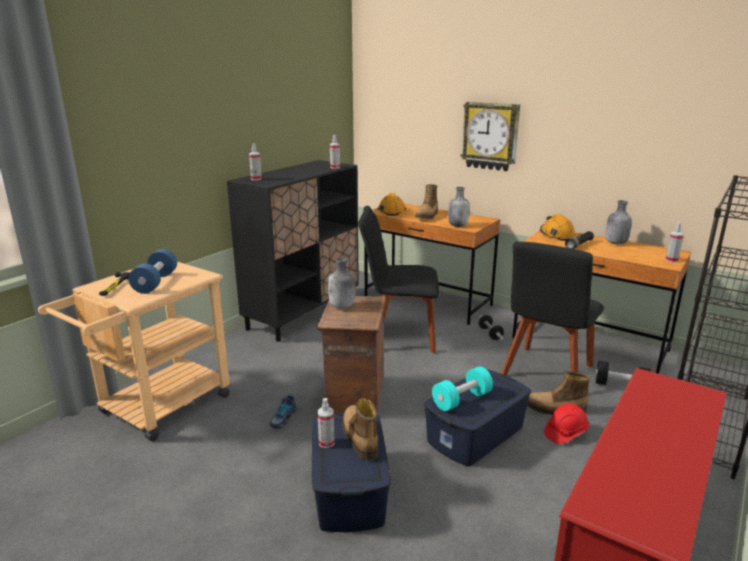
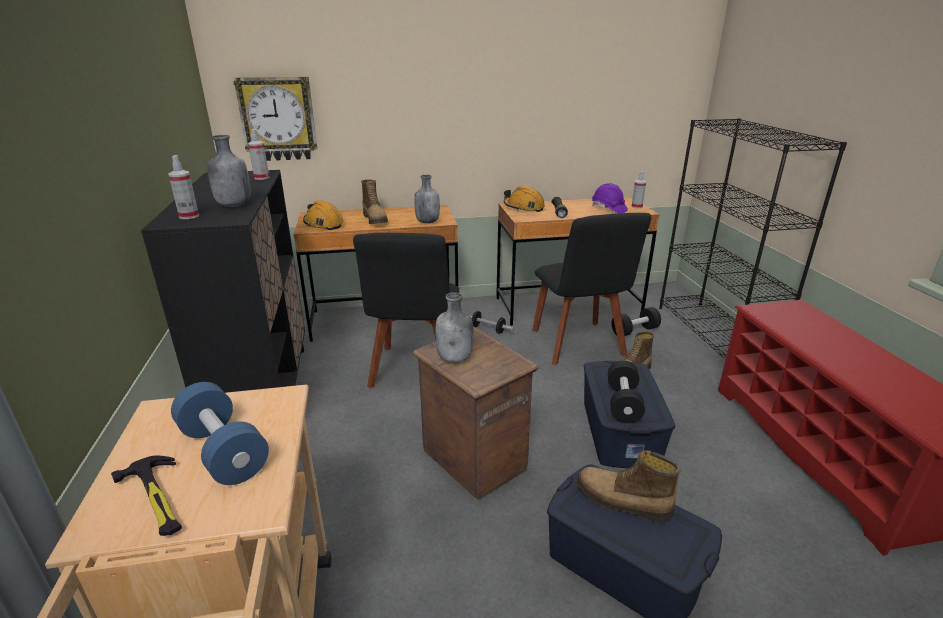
camera: 45 degrees left, 5 degrees up
(283, 418) = (442, 539): shoe -> none
(326, 443) = (608, 530): spray bottle -> none
(399, 337) = (415, 371): black chair -> black chair turned 45 degrees counterclockwise
(462, 400) = (623, 403): turquoise dumbbell -> black dumbbell
(490, 136) = (423, 110): wall clock -> wall clock (278, 119)
(565, 433) = (665, 390): red hard hat -> none
(615, 243) = (576, 203): grey bottle -> grey bottle (233, 205)
(635, 254) = (608, 209): none -> purple hard hat

